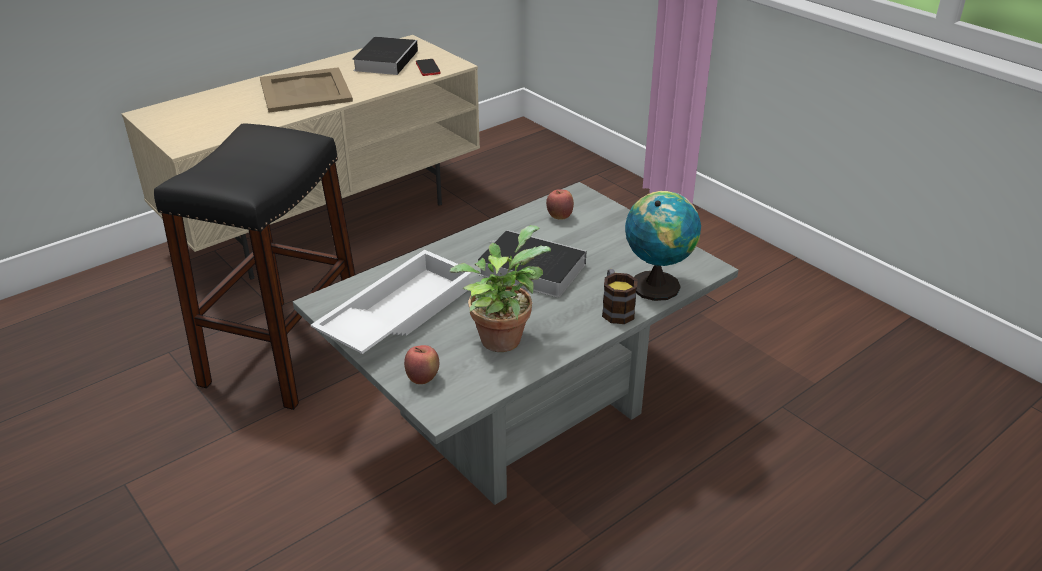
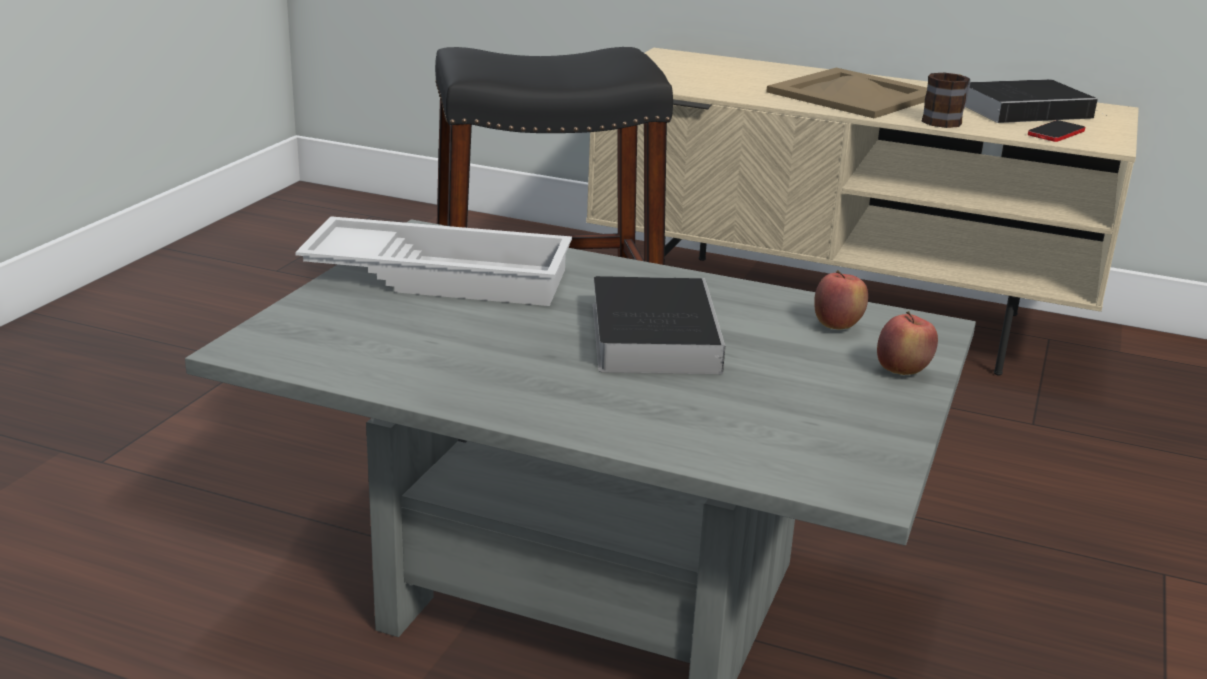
camera: 60 degrees right, 10 degrees down
(423, 378) = (305, 322): apple -> apple (902, 372)
(502, 336) = (451, 351): potted plant -> none
(615, 309) = (618, 424): mug -> mug (946, 120)
(657, 284) = (740, 448): globe -> none

